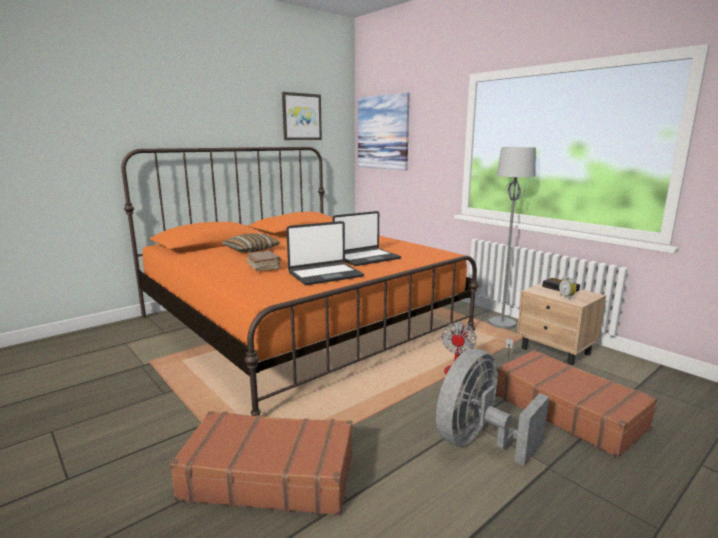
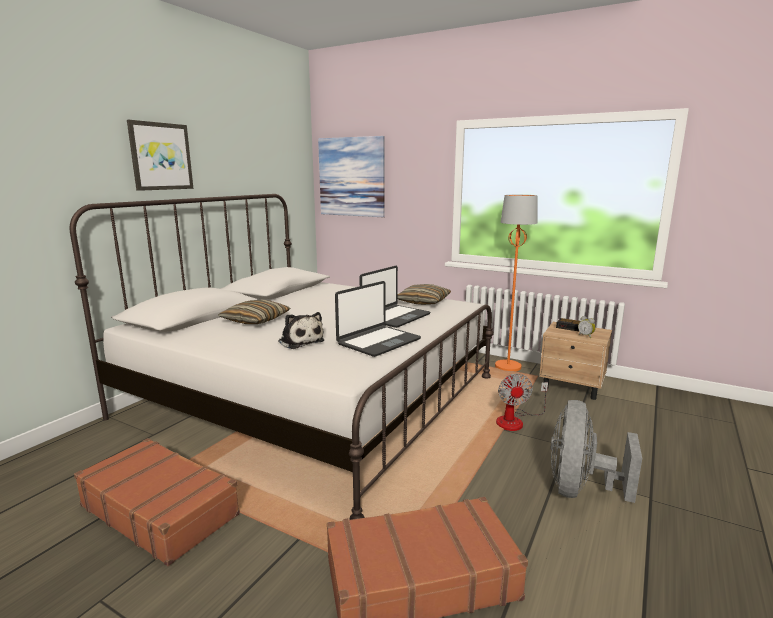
camera: 20 degrees left, 0 degrees up
(264, 268) = (300, 341): brown book -> plush toy
(301, 117) = (264, 160): picture -> picture (161, 156)
(301, 323) = (313, 396): orange bed -> white bed
(409, 248) = (423, 302): none -> pillow
(502, 323) = (508, 366): grey floor lamp -> orange floor lamp
(567, 411) = (624, 442): brown suitcase -> brown suitcase (160, 509)

